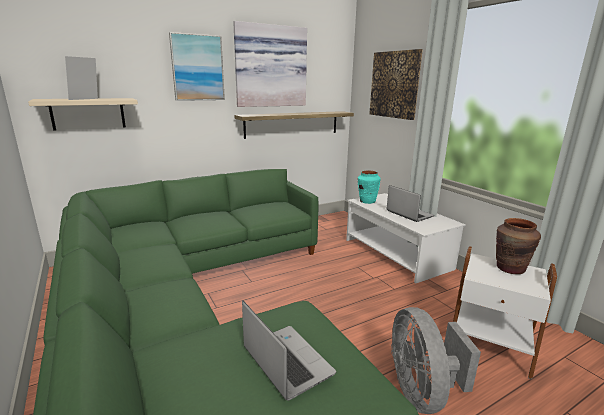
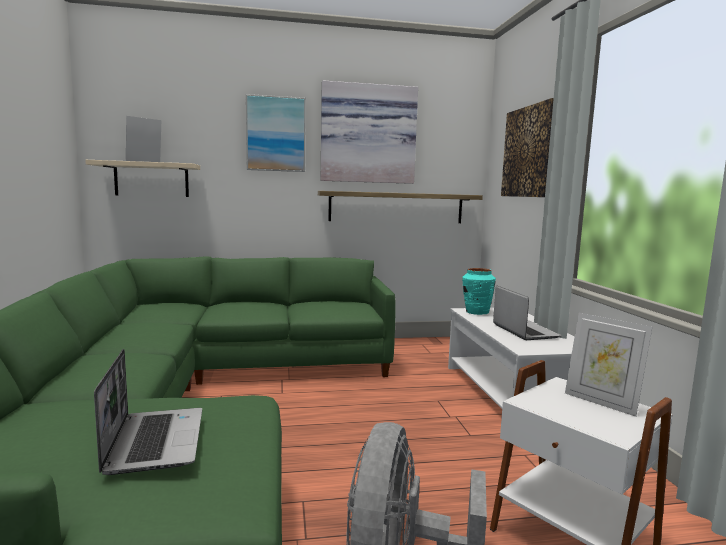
camera: 20 degrees right, 10 degrees down
(510, 268) = (601, 402): brown vase -> picture frame

